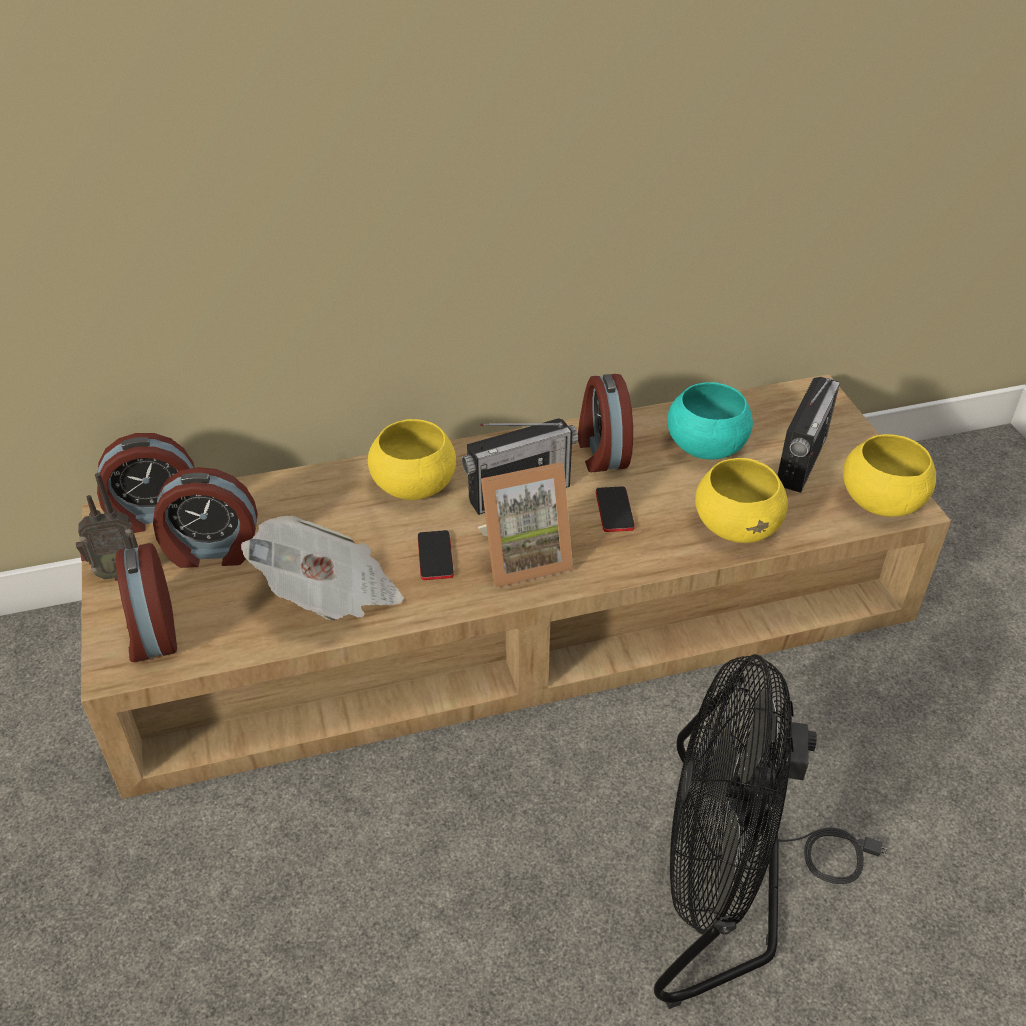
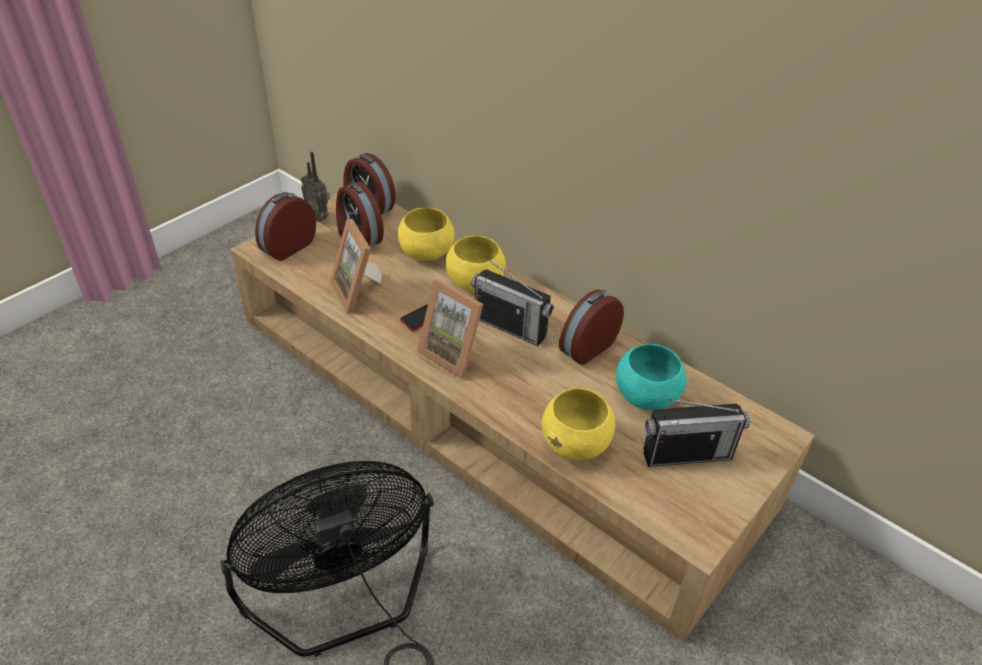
camera: 55 degrees right, 0 degrees up
(330, 596) = (359, 292): newspaper -> picture frame
(614, 510) = (535, 376): phone -> none
(881, 503) = (684, 520): yellow bowl -> yellow bowl (425, 253)

